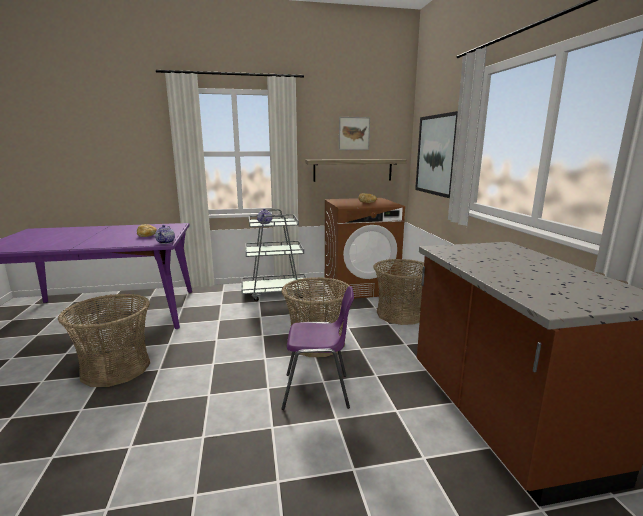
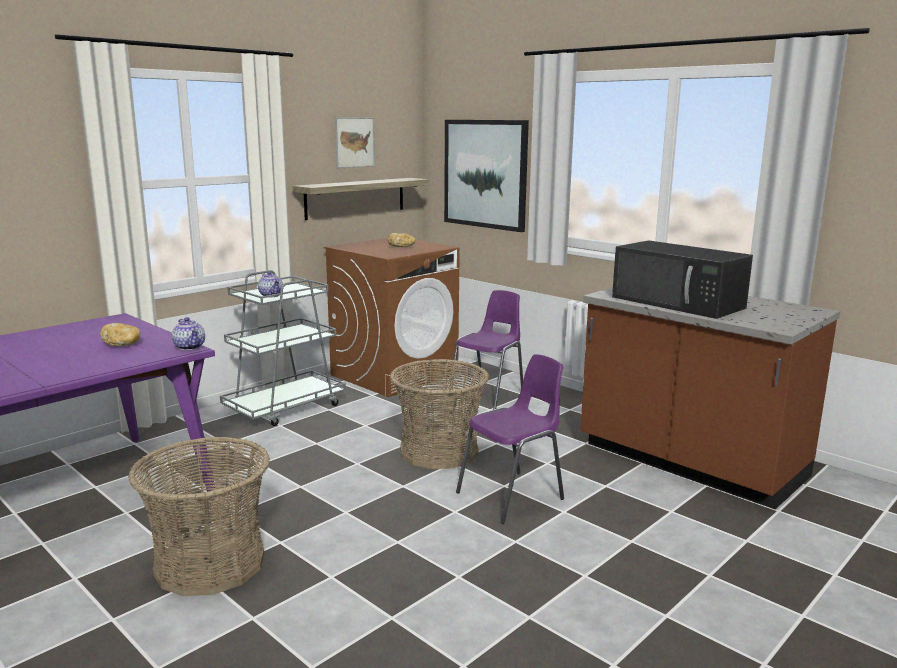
camera: 35 degrees left, 0 degrees up
(400, 314) = (488, 395): basket -> purple chair
(491, 264) = (679, 302): none -> black microwave

